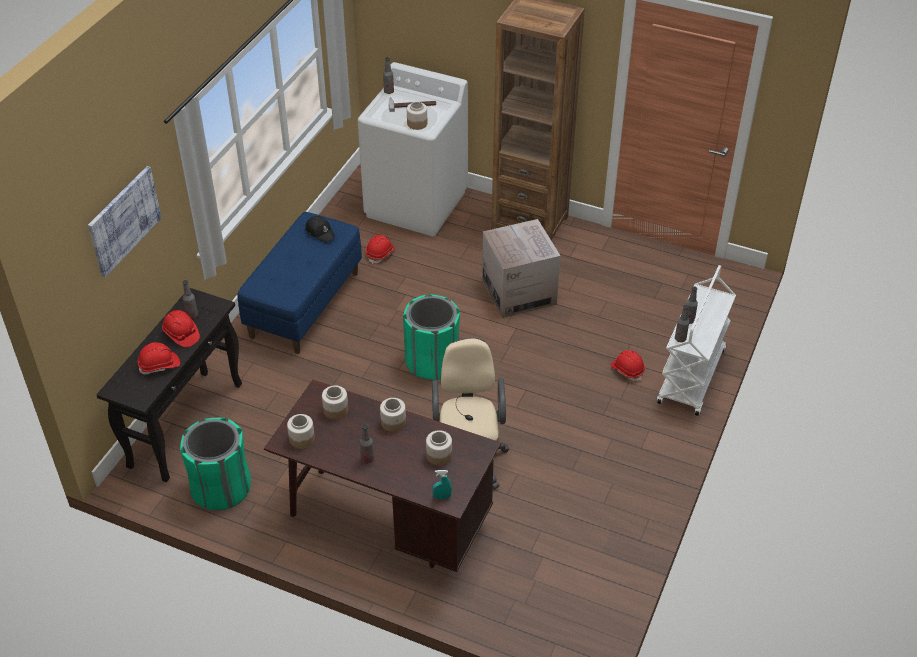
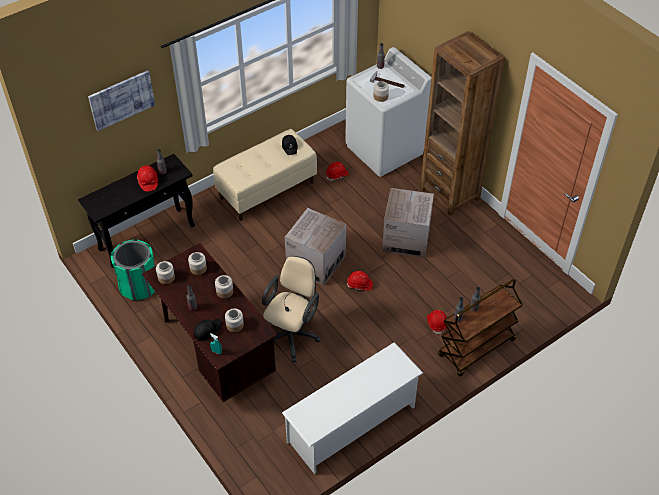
camera: 30 degrees right, 5 degrees up
(159, 365) = (123, 196): red hard hat -> red hard hat (359, 285)
(304, 304) = (267, 189): blue bench -> beige bench
(409, 478) = (207, 330): none -> black cap
(432, 362) = (316, 262): green trash can -> cardboard box
(621, 526) = (352, 424): none -> white shoe rack
(691, 378) = (476, 348): white cart -> brown cart

